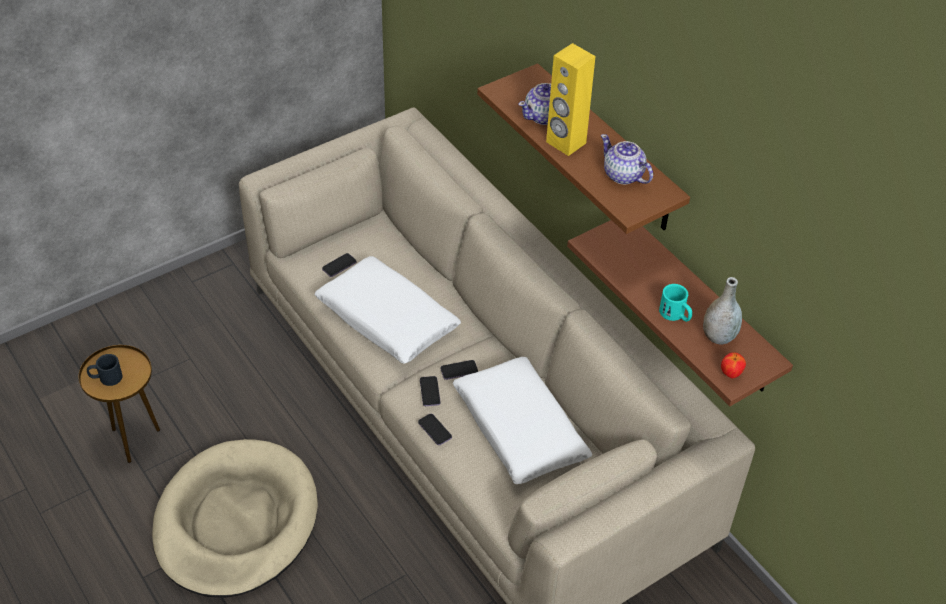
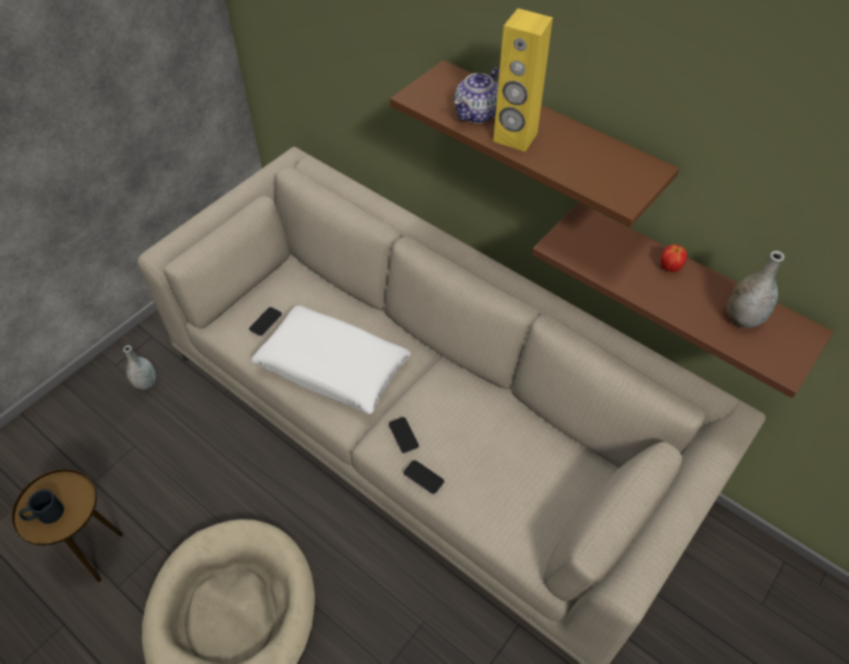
camera: 15 degrees left, 5 degrees up
(216, 305) = (146, 383): none -> grey vase
(459, 370) = (424, 404): phone -> none
(519, 429) = (508, 452): white pillow -> none
(623, 175) = (596, 160): teapot -> none
(675, 315) = (685, 305): turquoise mug -> none
(730, 374) = (778, 359): apple -> apple (669, 268)

